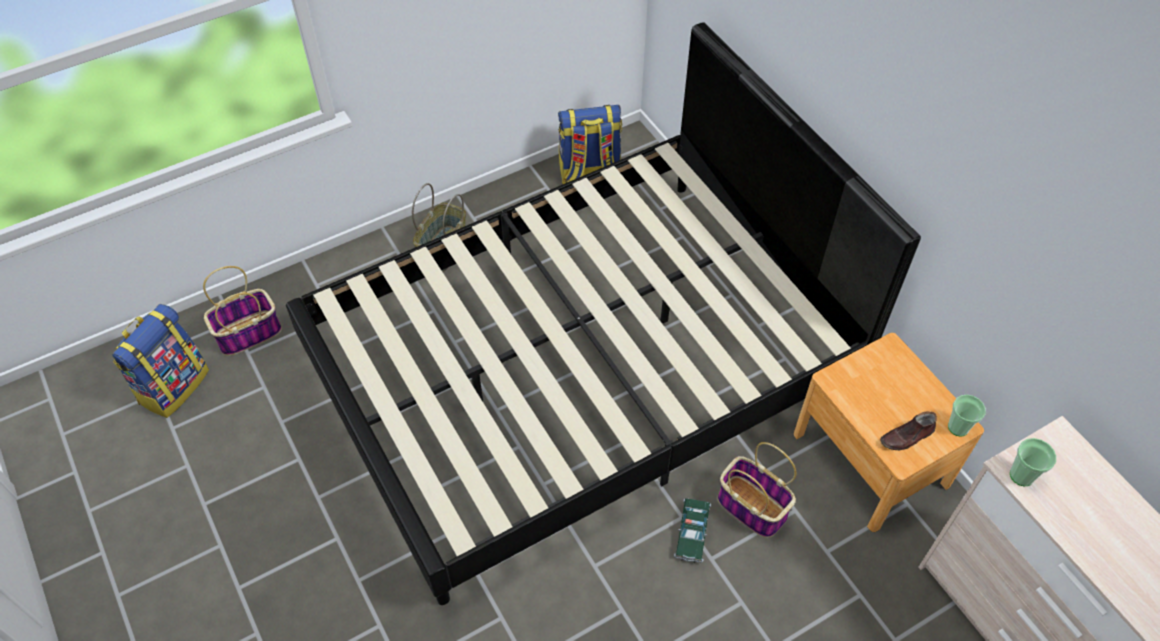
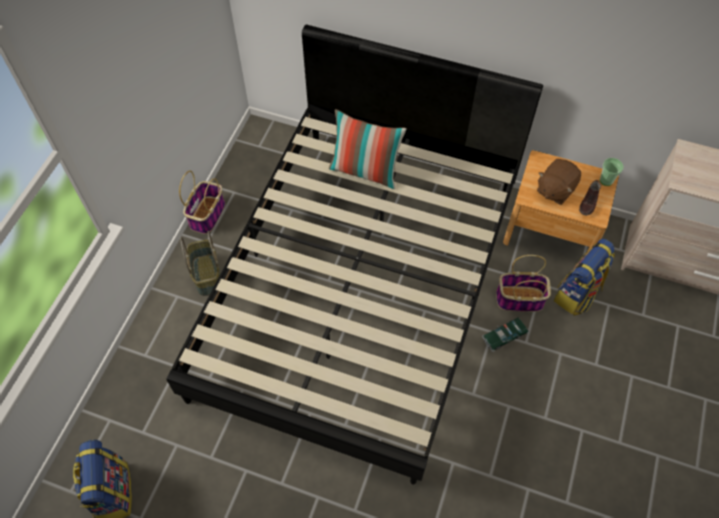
camera: 40 degrees left, 5 degrees up
(249, 333) = (130, 419): basket -> basket (207, 214)
(589, 174) = (252, 167): backpack -> backpack (577, 294)
(677, 236) = (365, 171): none -> pillow
(692, 533) = (504, 336): toy car -> toy car turned 90 degrees clockwise
(877, 394) = (555, 190): none -> brown plush toy
(1022, 475) = (690, 182): cup -> none

